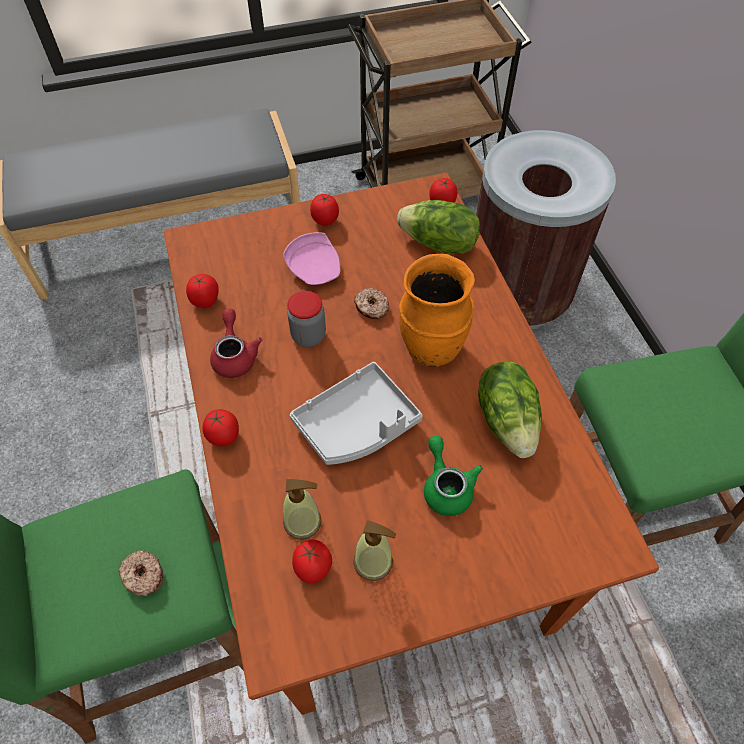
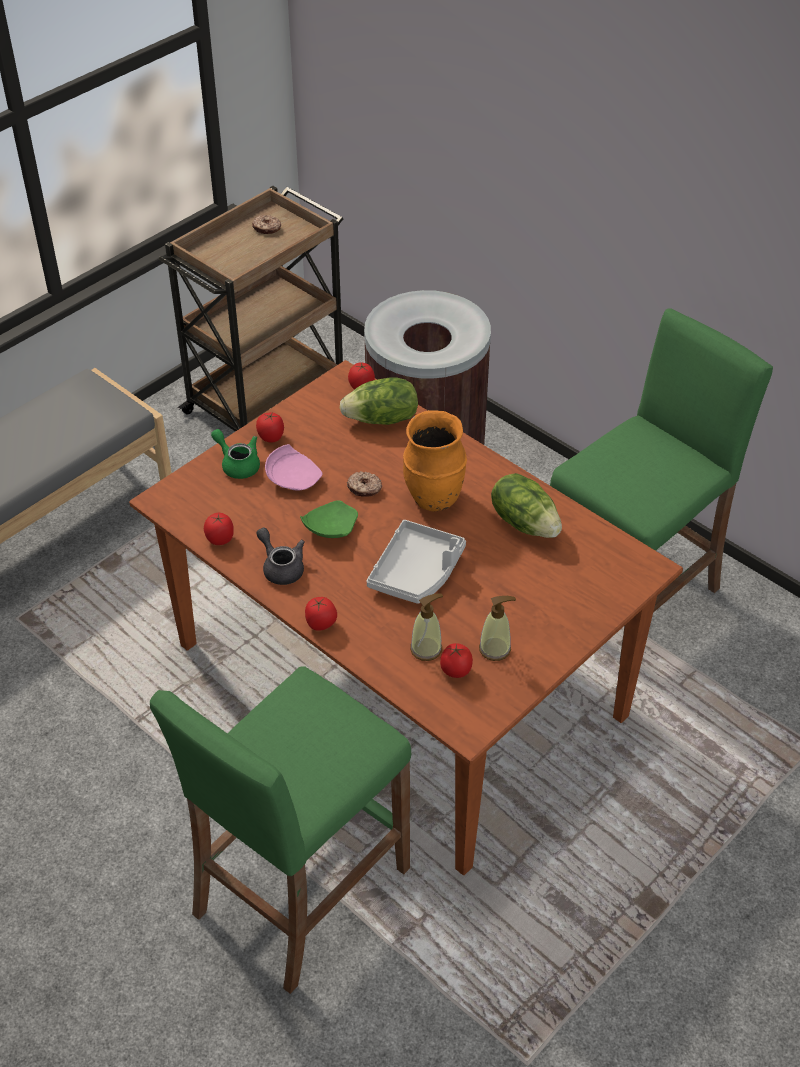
camera: 30 degrees left, 10 degrees down
(143, 576) = (331, 739): donut -> donut (267, 228)
(235, 355) = (281, 567): red teapot -> grey teapot
(308, 336) = (329, 529): jar -> green plate
(446, 486) = (512, 582): green teapot -> green teapot (238, 464)

